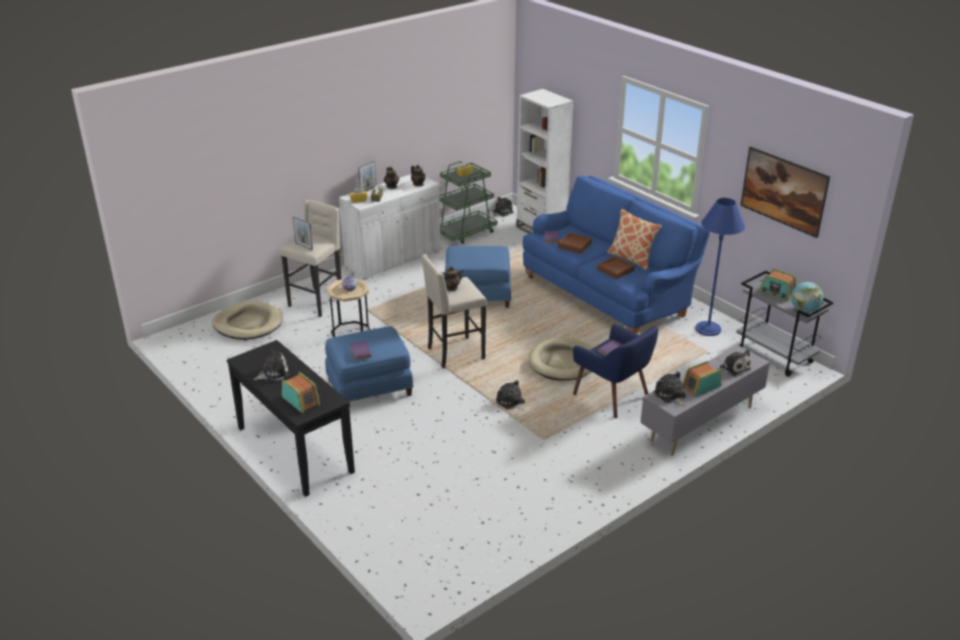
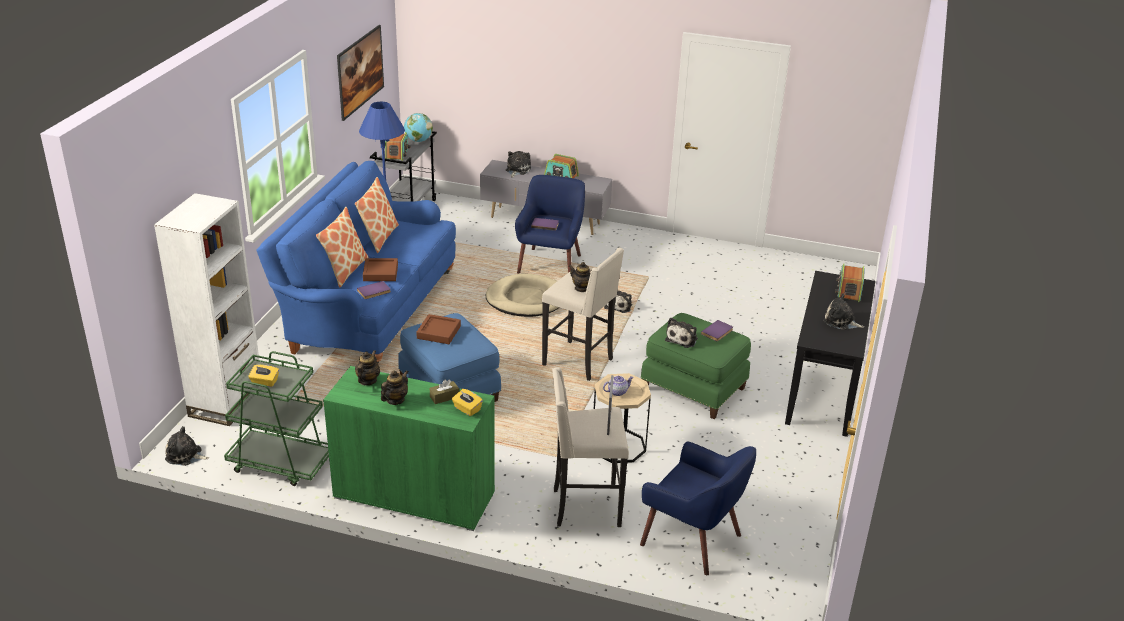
camera: 125 degrees left, 0 degrees up
(248, 324) = (692, 539): beige dog bed -> blue armchair
(368, 189) = (423, 416): picture frame -> none
(369, 388) = (694, 388): blue ottoman -> green ottoman
(393, 259) = (414, 495): white cabinet -> green cabinet
(592, 237) = (345, 270): none -> pillow
(615, 270) = (416, 238): brown tray -> brown tray (438, 332)
(670, 396) = (588, 184): plush toy -> plush toy (682, 339)

